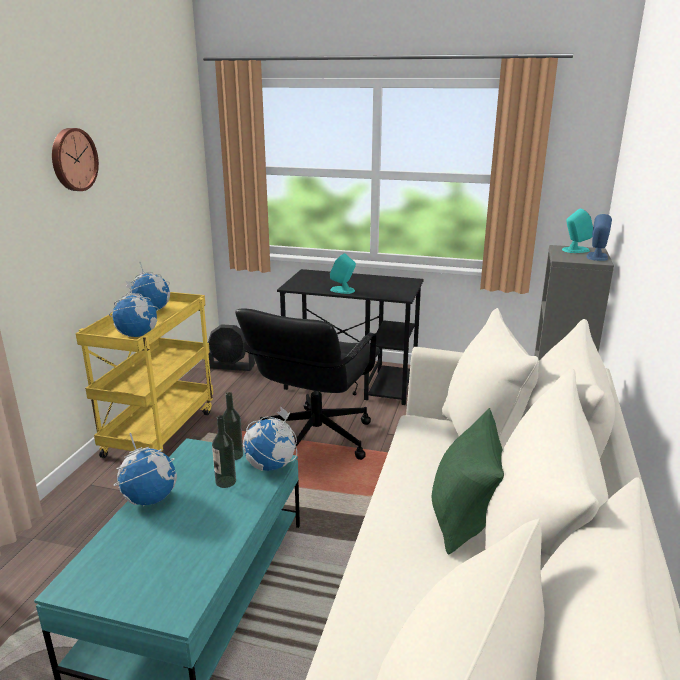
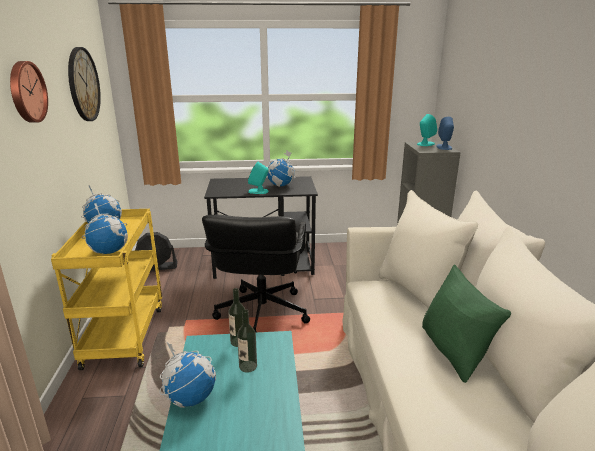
camera: 20 degrees left, 0 degrees up
(158, 151) = (83, 84): none -> wall clock
(271, 466) = (276, 344): globe -> globe (281, 185)

